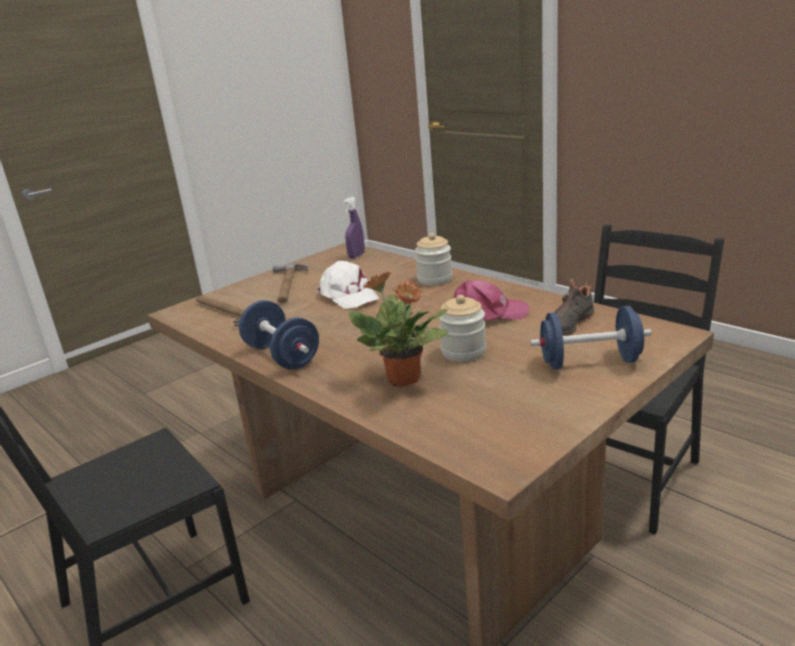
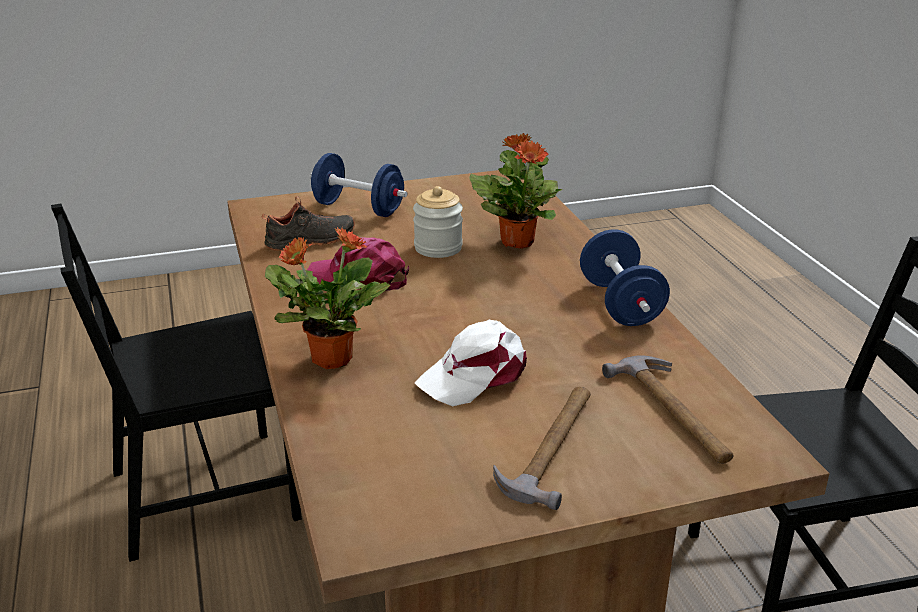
camera: 155 degrees left, 5 degrees up
(348, 295) = (475, 375): white cap -> white cap turned 120 degrees counterclockwise
(356, 256) = (364, 493): purple spray bottle -> none
(435, 279) = (330, 358): jar -> potted plant

